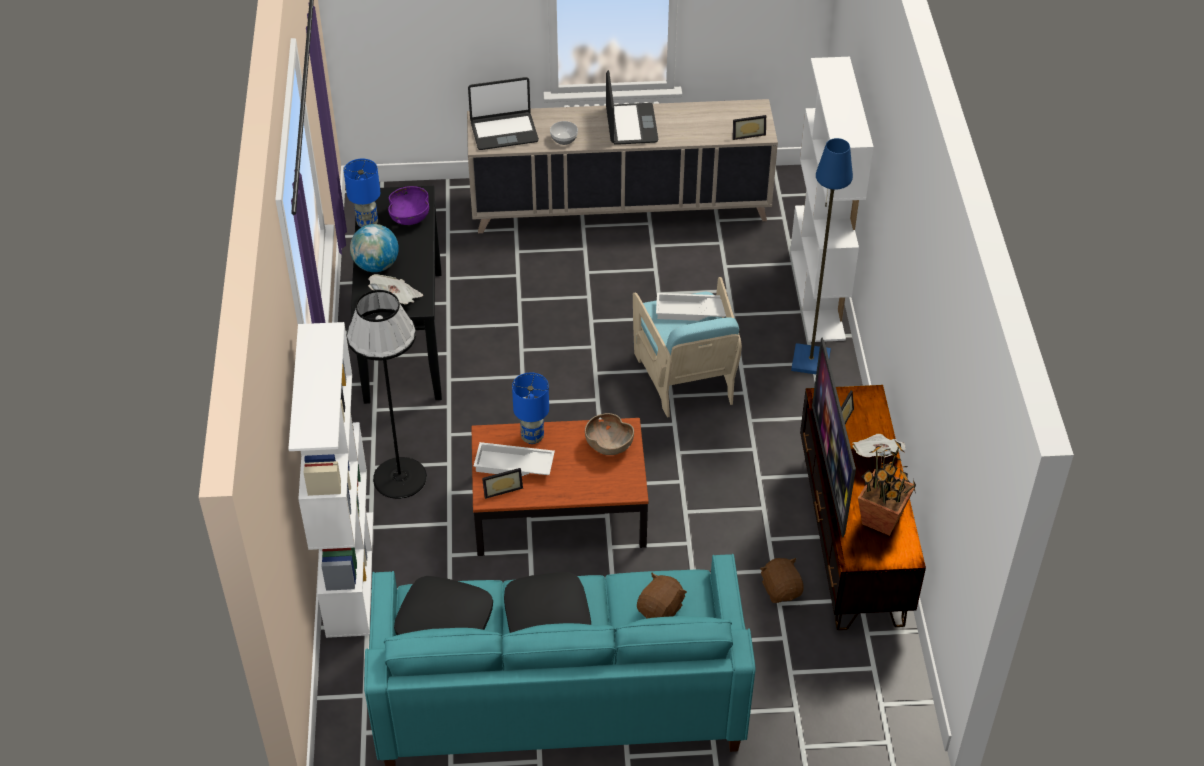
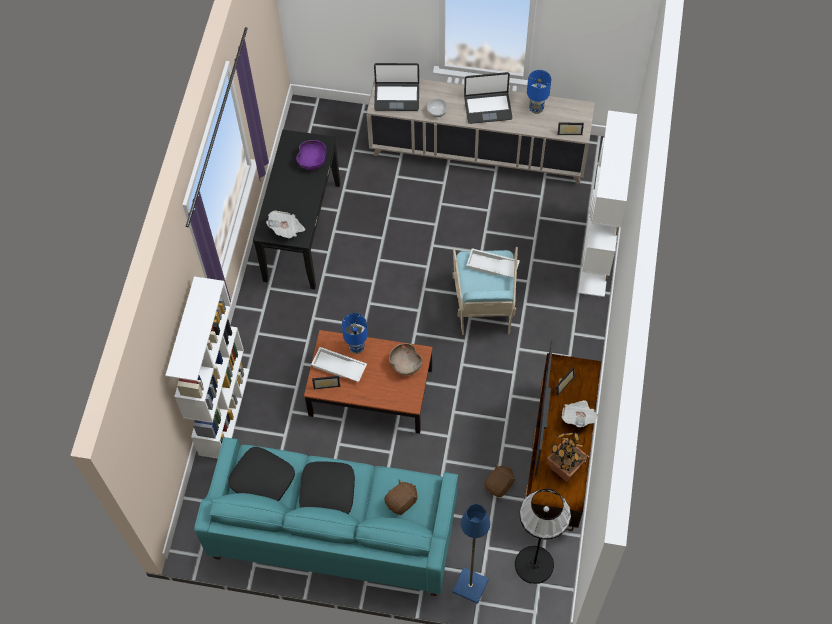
camera: 15 degrees right, 15 degrees up
(367, 223) = (282, 161): blue table lamp -> blue table lamp (536, 108)
(376, 265) = (280, 198): globe -> none
(399, 478) = (272, 345): black floor lamp -> black floor lamp (534, 564)
(630, 125) = (488, 108): laptop -> laptop turned 75 degrees clockwise
(781, 589) = (499, 485): brown plush toy -> brown plush toy turned 45 degrees clockwise
(810, 361) = (574, 309): blue floor lamp -> blue floor lamp (469, 586)

